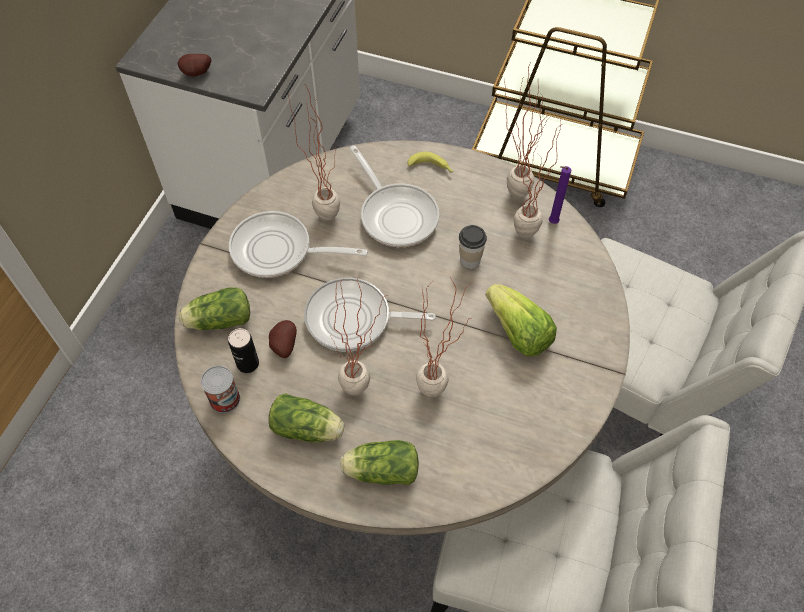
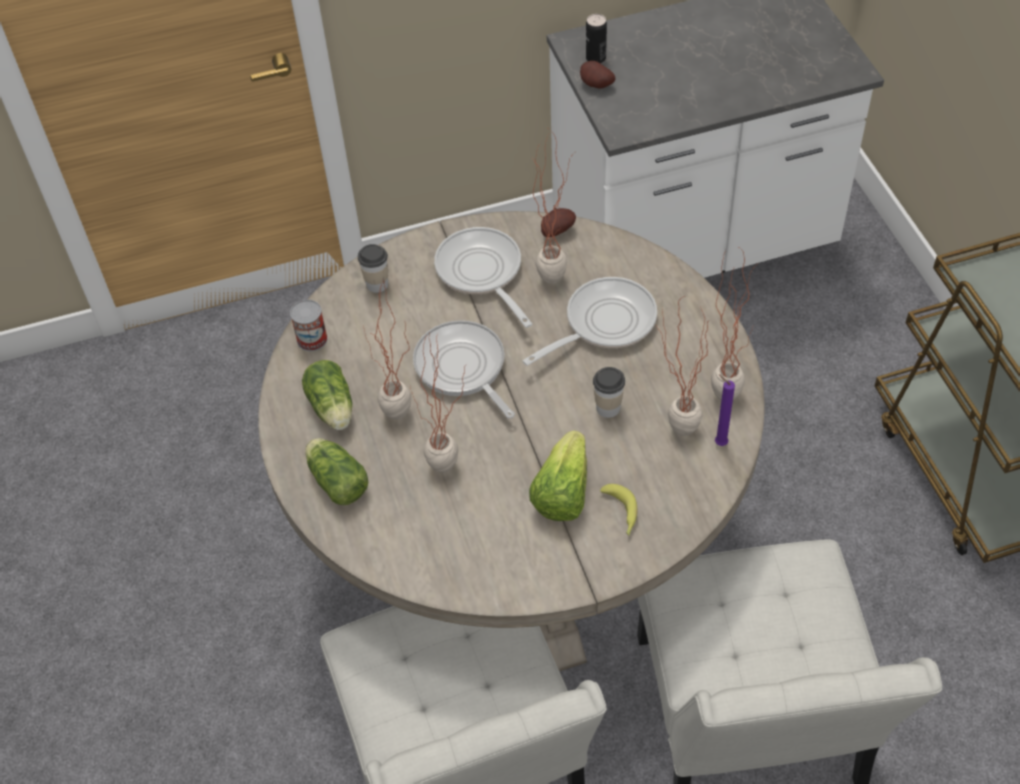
camera: 55 degrees right, 5 degrees down
(217, 321) = (377, 284): lettuce -> cup
(248, 363) = (356, 330): can -> can (596, 58)
(283, 345) = (393, 340): potato -> potato (556, 231)
(396, 214) = (603, 323): frying pan -> frying pan turned 150 degrees counterclockwise
(431, 168) = (686, 313): banana -> banana (621, 513)

